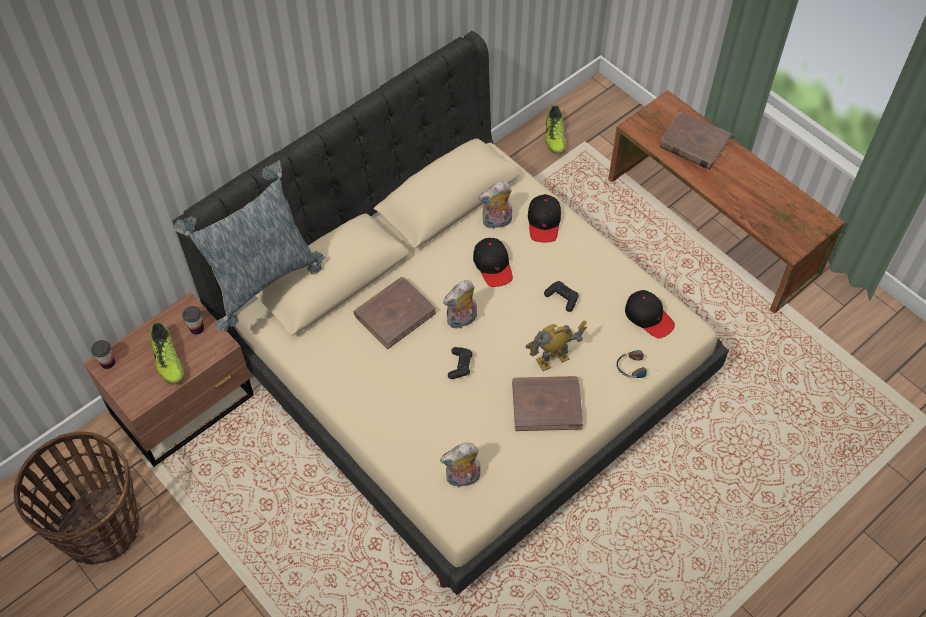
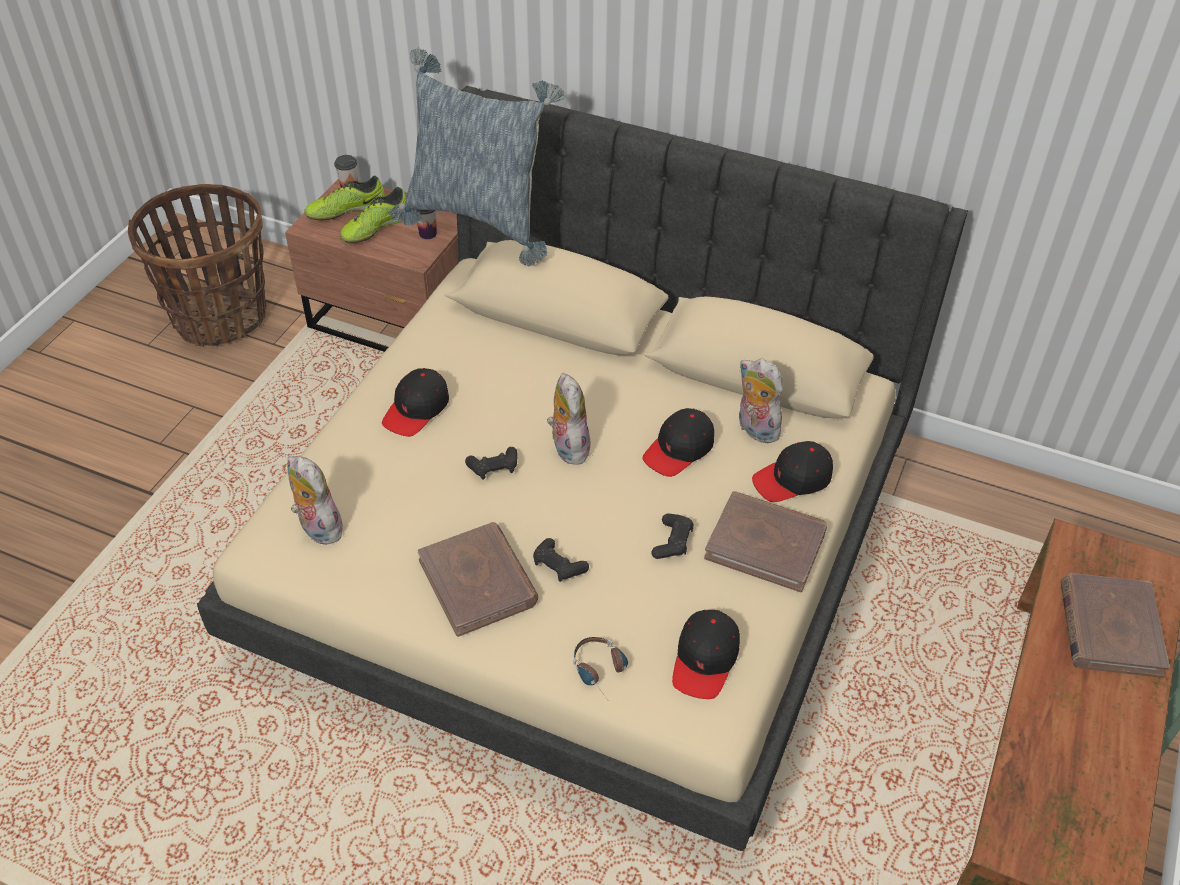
camera: 65 degrees right, 10 degrees down
(384, 391) = (416, 409): none -> black cap
(394, 314) = (539, 380): brown book -> brown book (765, 544)
(462, 320) = (568, 447): plush toy -> plush toy turned 45 degrees clockwise
(553, 360) = (558, 566): toy robot -> black game controller
(554, 137) = (1039, 512): shoe -> shoe (346, 211)

